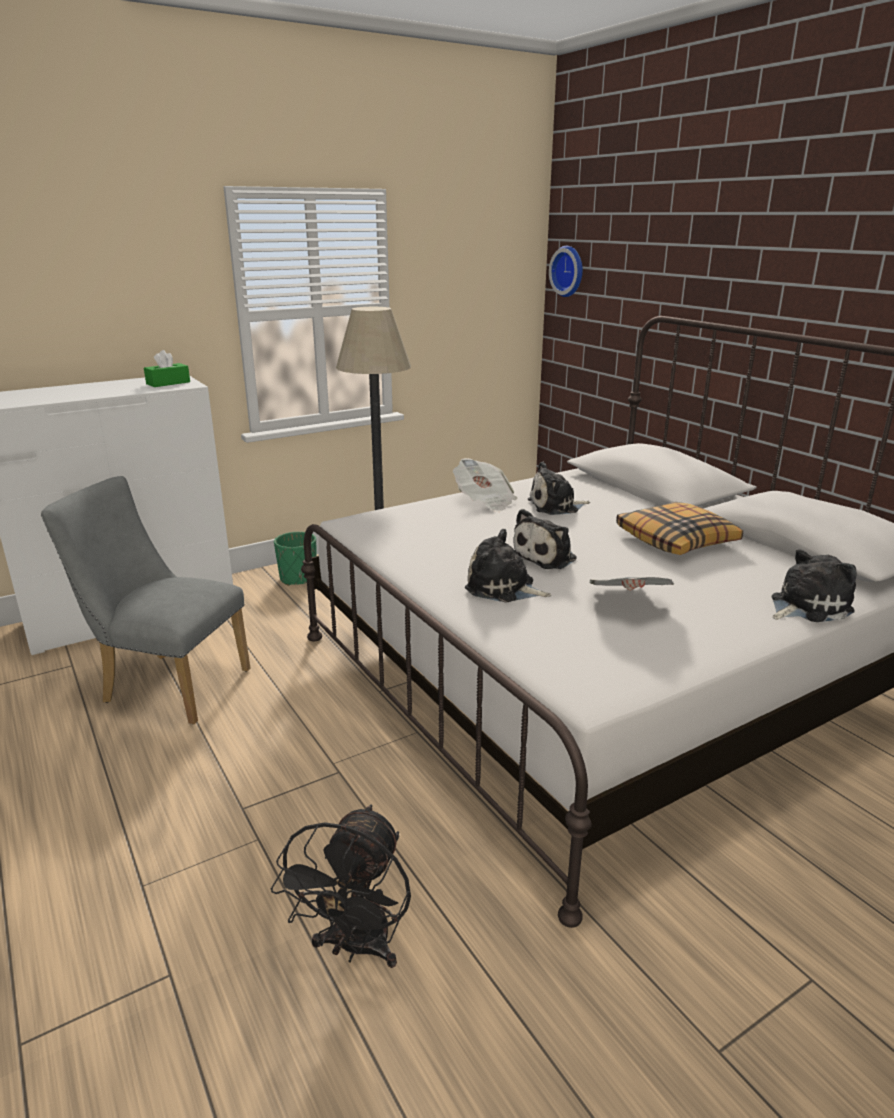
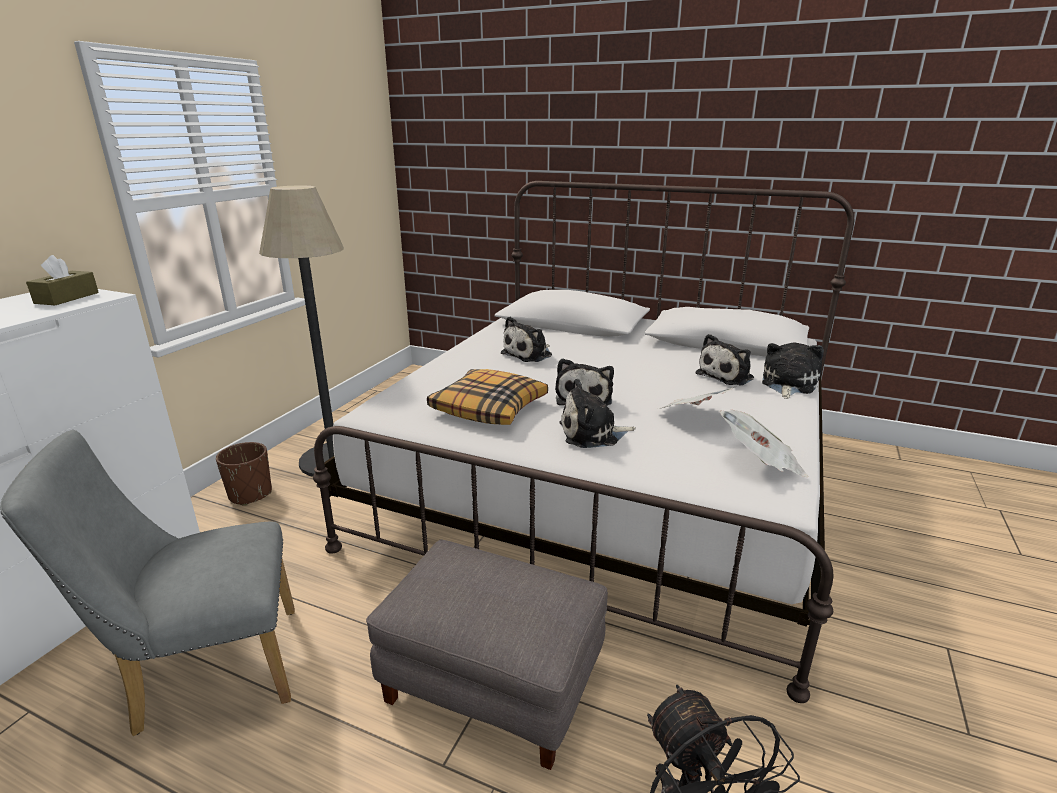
camera: 35 degrees left, 0 degrees up
(168, 383) = (67, 298): green tissue box -> brown tissue box
(298, 578) = (250, 494): green planter -> brown planter
(331, 775) = (494, 679): none -> grey ottoman
(484, 501) = (466, 364): newspaper -> newspaper (760, 463)
(569, 271) = (422, 148): wall clock -> none
(676, 540) = (649, 359): pillow -> pillow (489, 408)
(742, 578) = (727, 376): none -> plush toy

